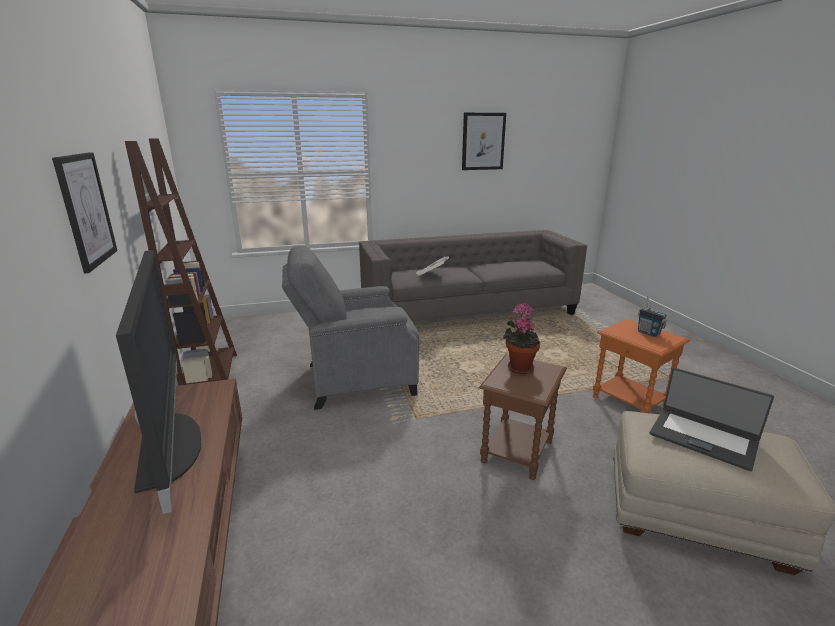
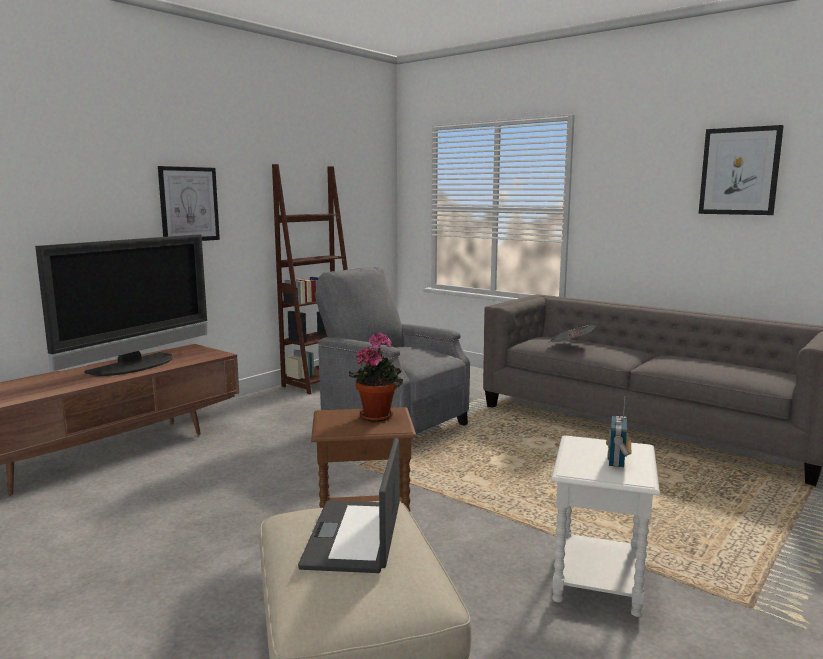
camera: 55 degrees right, 10 degrees down
(630, 400) = (600, 580): orange side table -> white side table

